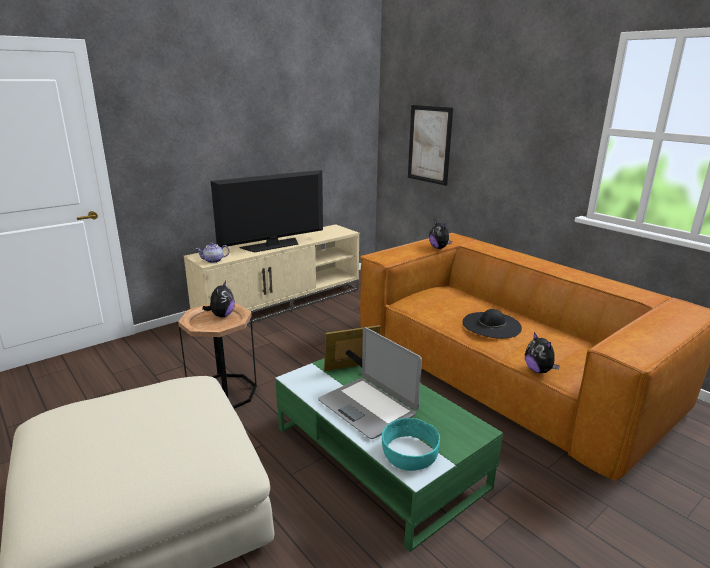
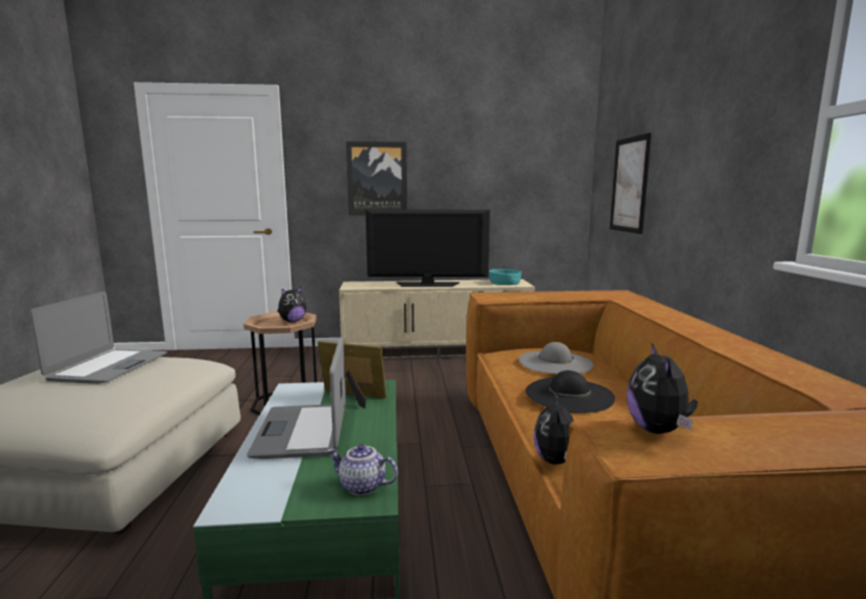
camera: 35 degrees right, 10 degrees down
(126, 416) = (108, 367): none -> laptop
(205, 144) = (377, 179): none -> picture
(213, 261) = (356, 287): teapot -> teapot (361, 487)
(409, 454) = (257, 487): turquoise bowl -> turquoise bowl (504, 283)
(439, 248) = (578, 298): plush toy -> plush toy (658, 430)
(451, 301) = (555, 362): none -> grey hat

